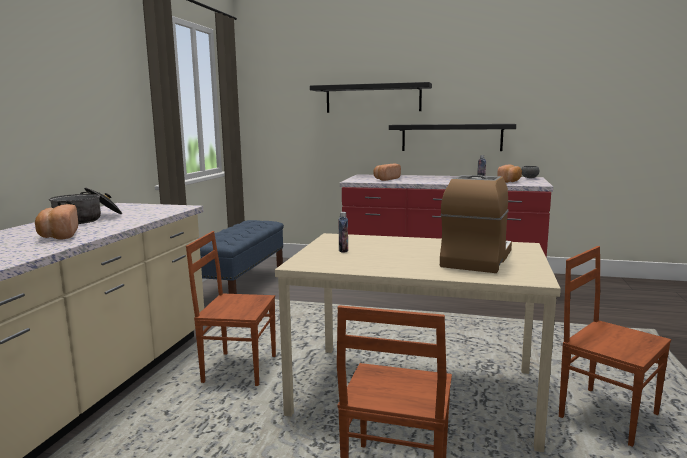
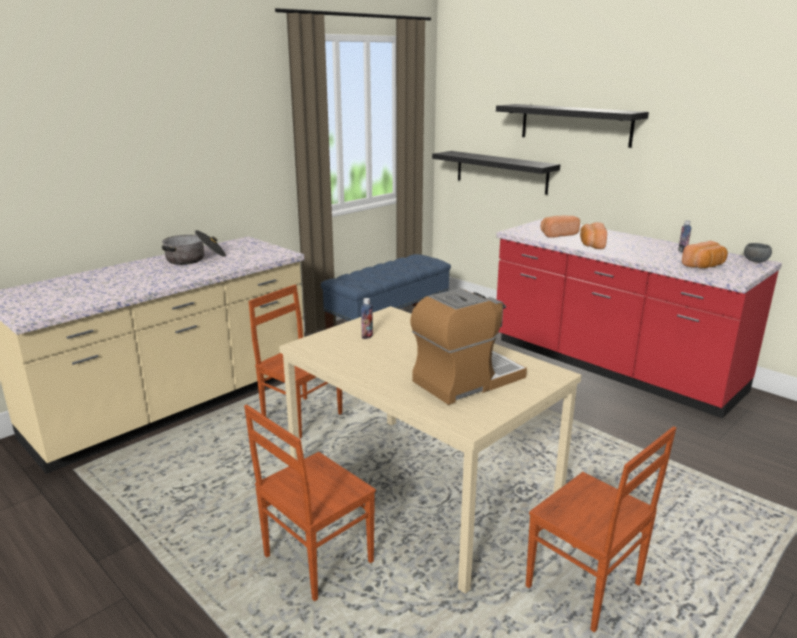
camera: 30 degrees right, 10 degrees up
(58, 235) = (148, 278): bread -> bread (591, 245)
(451, 137) = (665, 187): black shelf -> black shelf (501, 172)
(607, 414) = (584, 587): brown chair -> brown chair turned 150 degrees clockwise

